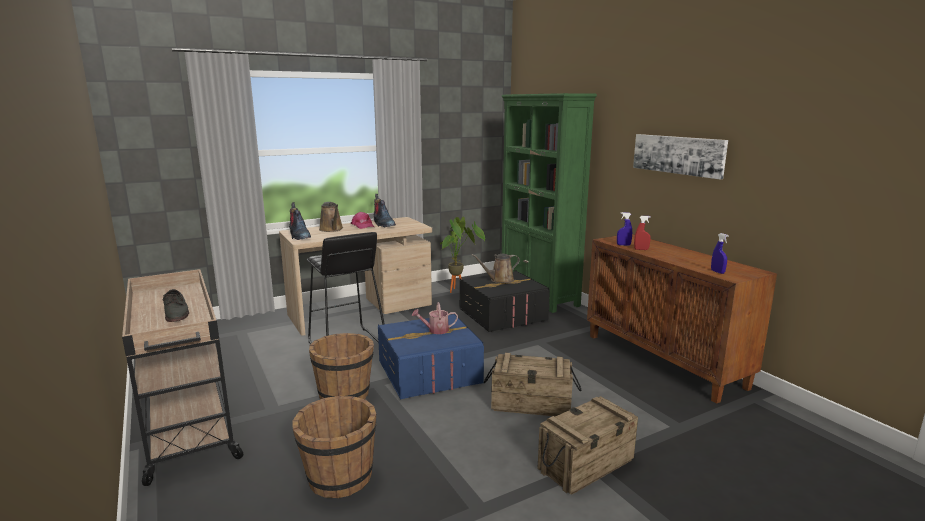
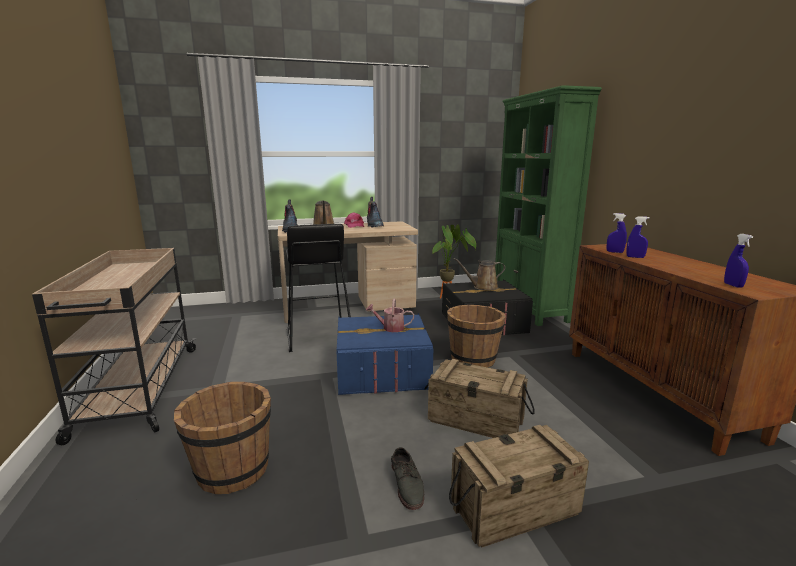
camera: 15 degrees right, 0 degrees up
(176, 313) = (123, 282): grey shoe -> grey shoe (407, 484)
(345, 395) = (289, 382): brown bucket -> brown bucket (473, 359)
(641, 249) = (635, 257): red spray bottle -> blue spray bottle
(678, 155) = (694, 145): picture -> none

